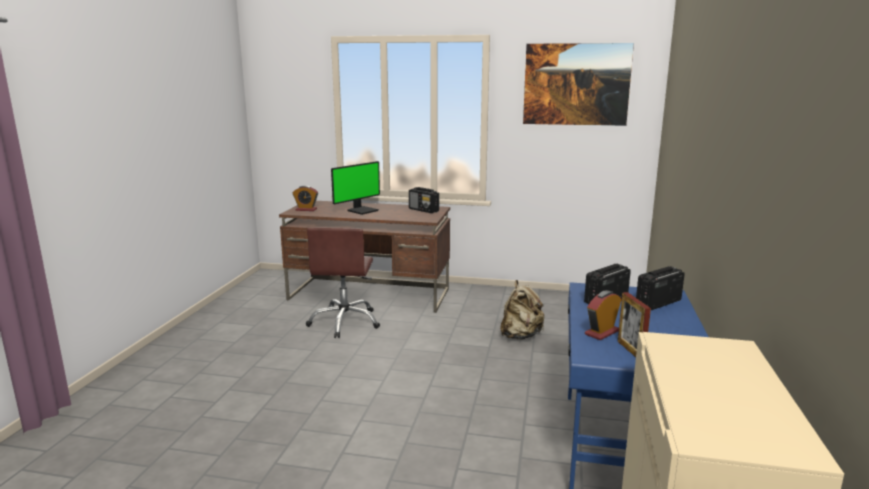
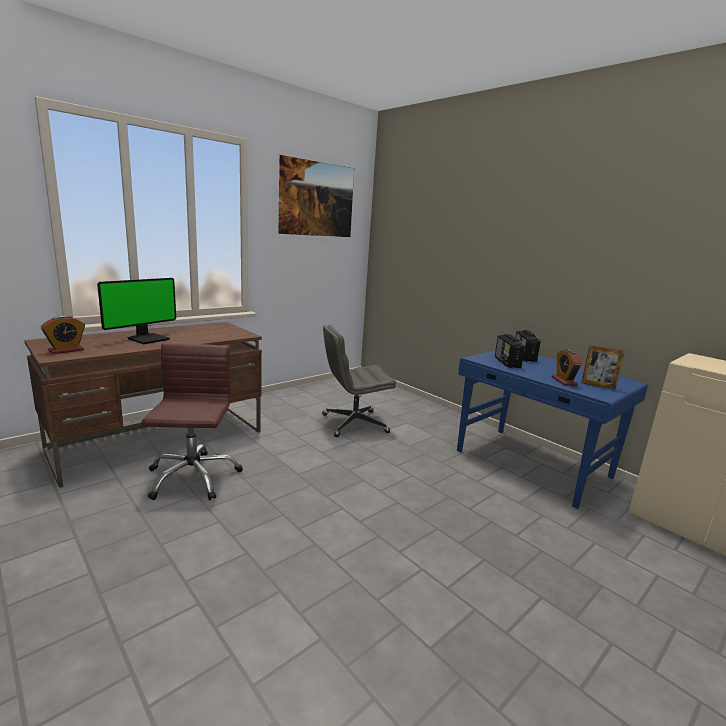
camera: 55 degrees left, 0 degrees up
(345, 322) = (192, 477): brown office chair -> brown office chair turned 135 degrees counterclockwise
(362, 210) = (148, 339): monitor -> monitor turned 45 degrees clockwise
(424, 210) = (214, 328): radio -> none
(520, 336) = (353, 424): beige backpack -> grey office chair

